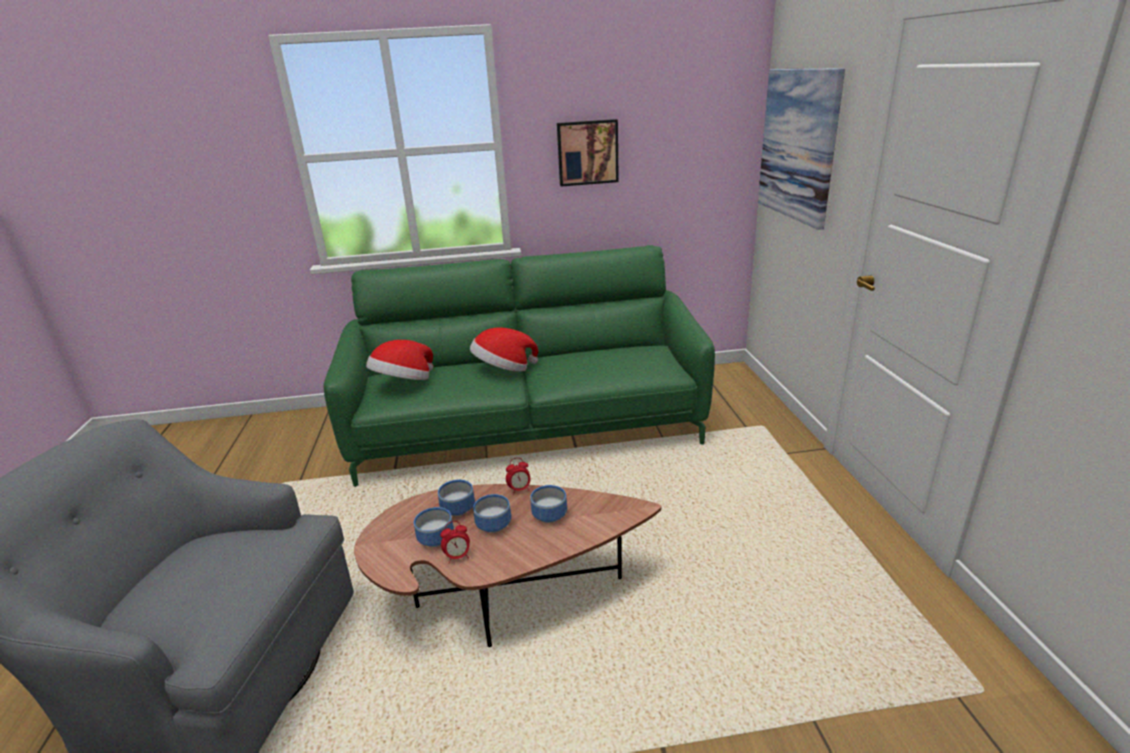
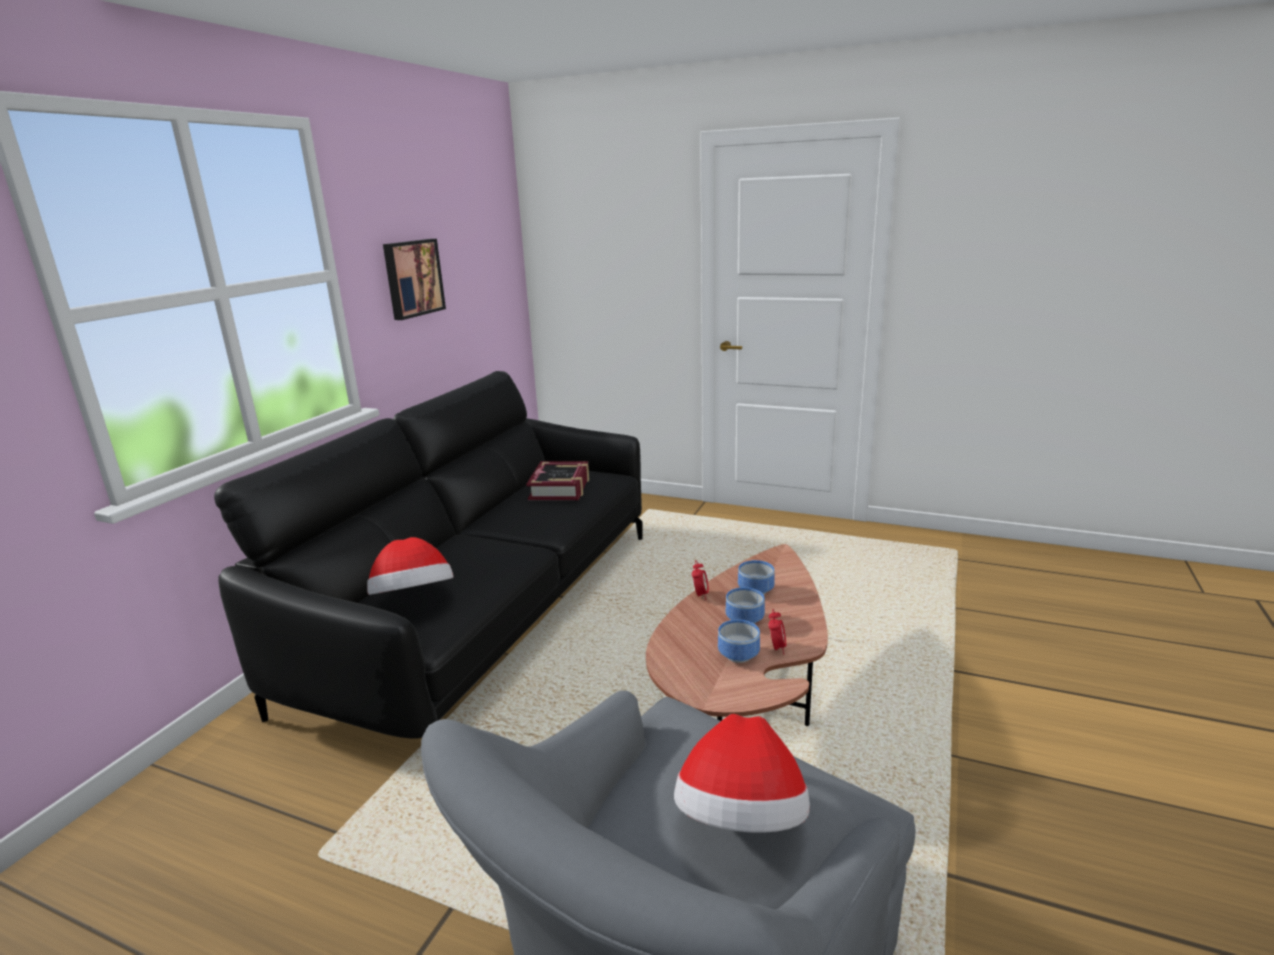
camera: 60 degrees left, 5 degrees down
(457, 510) = (700, 634): bowl -> none
(503, 370) = (477, 541): hat -> hat (741, 820)
(528, 428) = (488, 612): green sofa -> black sofa
(613, 361) = (560, 488): none -> book
(798, 145) = (591, 254): picture -> none

